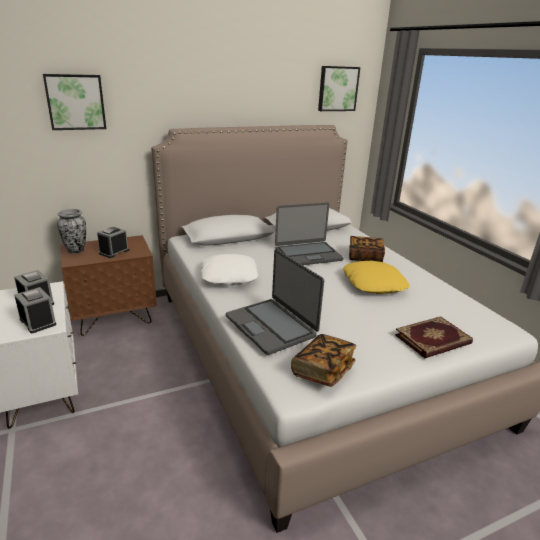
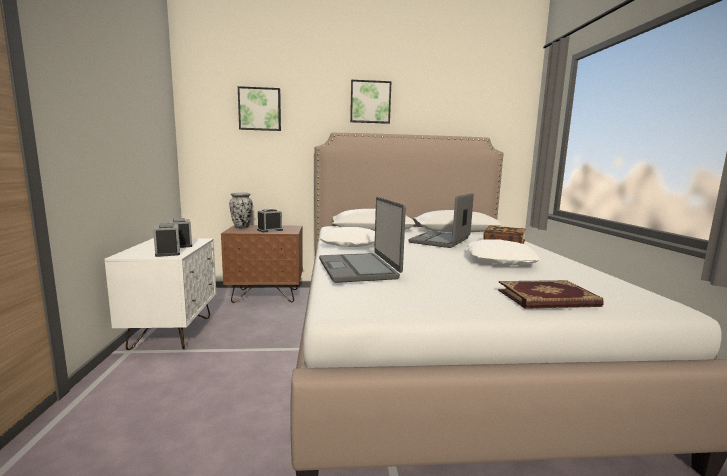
camera: 20 degrees right, 15 degrees down
(307, 254) = (441, 241): laptop -> laptop turned 120 degrees clockwise
(322, 370) = (384, 299): book -> none
(337, 88) = (493, 106): picture -> picture (370, 102)
(374, 283) = (500, 260): yellow pillow -> white pillow

